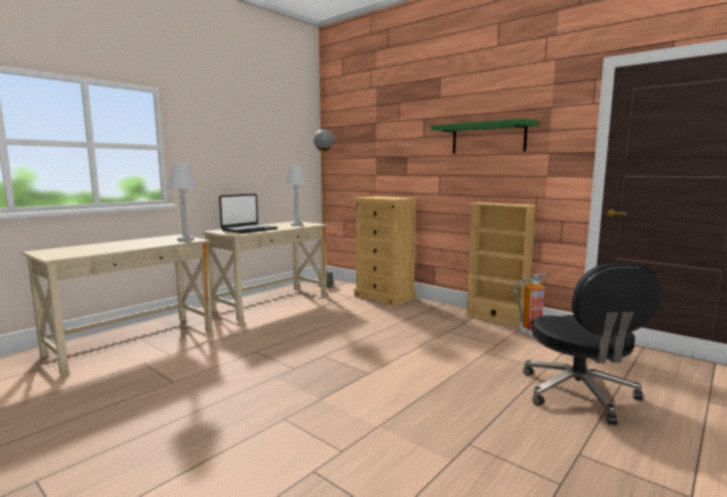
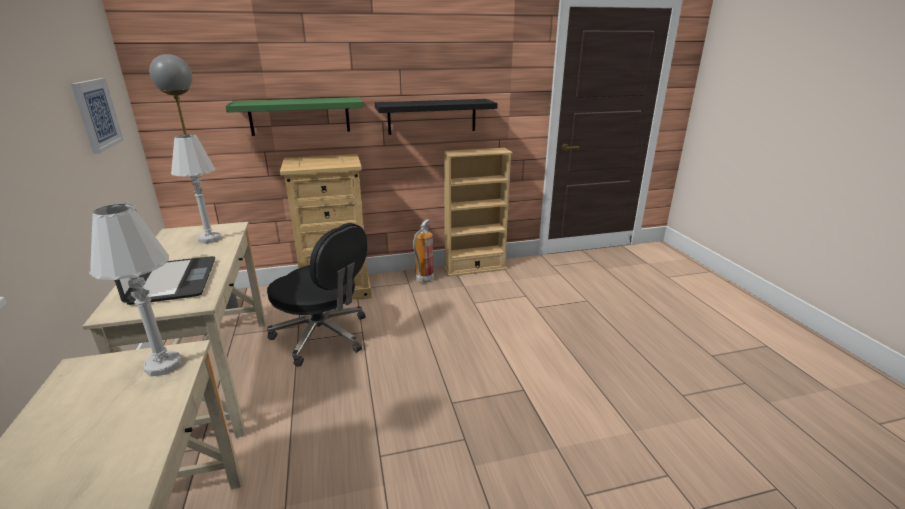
camera: 55 degrees left, 15 degrees up
(284, 157) = (96, 114): none -> picture
(475, 173) = (432, 116): none -> black shelf
(488, 138) = (446, 74): green shelf -> green shelf (300, 116)
(530, 334) = (521, 272): fire extinguisher -> fire extinguisher (424, 279)
(579, 394) = (634, 310): black office chair -> black office chair (323, 336)

